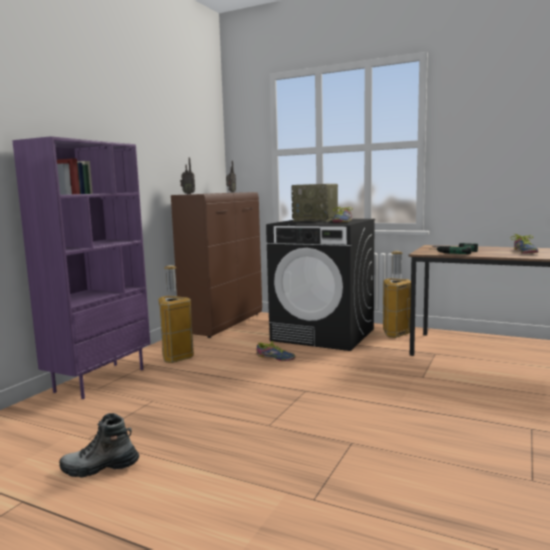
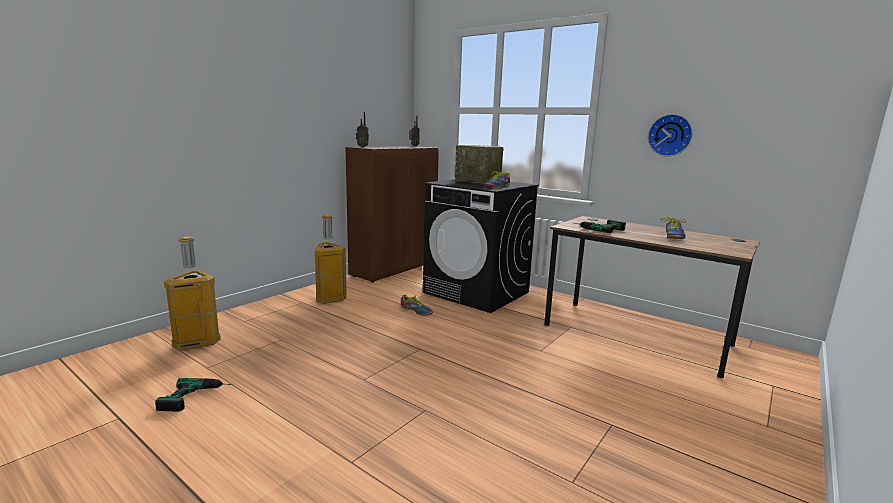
camera: 10 degrees right, 5 degrees up
(100, 380) = (253, 312): purple bookcase -> none
(100, 468) = (197, 397): boot -> power drill
(395, 334) = (546, 300): trash can -> trash can (196, 343)
(499, 161) = (670, 135): none -> wall clock

